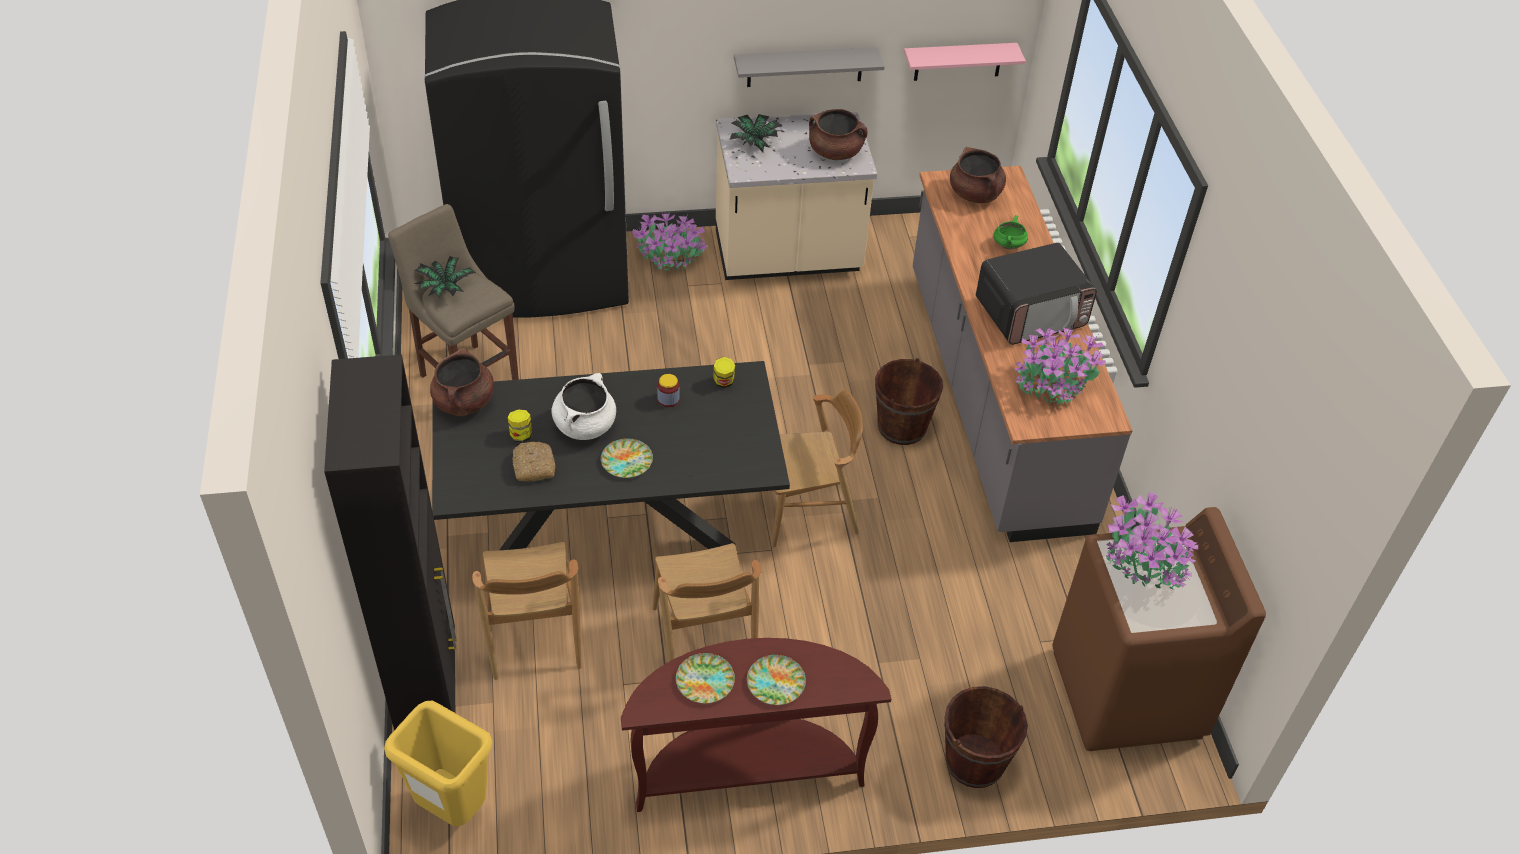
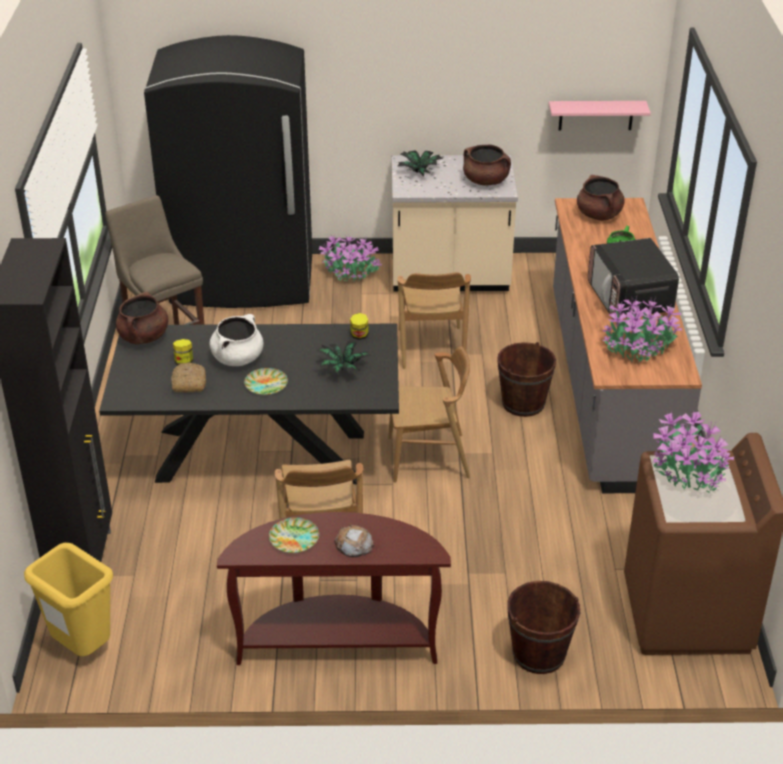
camera: 10 degrees right, 10 degrees down
(445, 289) = (148, 262): potted plant -> potted plant (342, 369)
(533, 635) = (178, 530): brown chair -> brown chair (431, 348)
(668, 399) = (310, 345): jar -> none
(775, 683) = (353, 544): plate -> bread
(805, 67) = (465, 113): grey shelf -> none
(1031, 313) = (629, 298): microwave -> microwave turned 90 degrees clockwise

